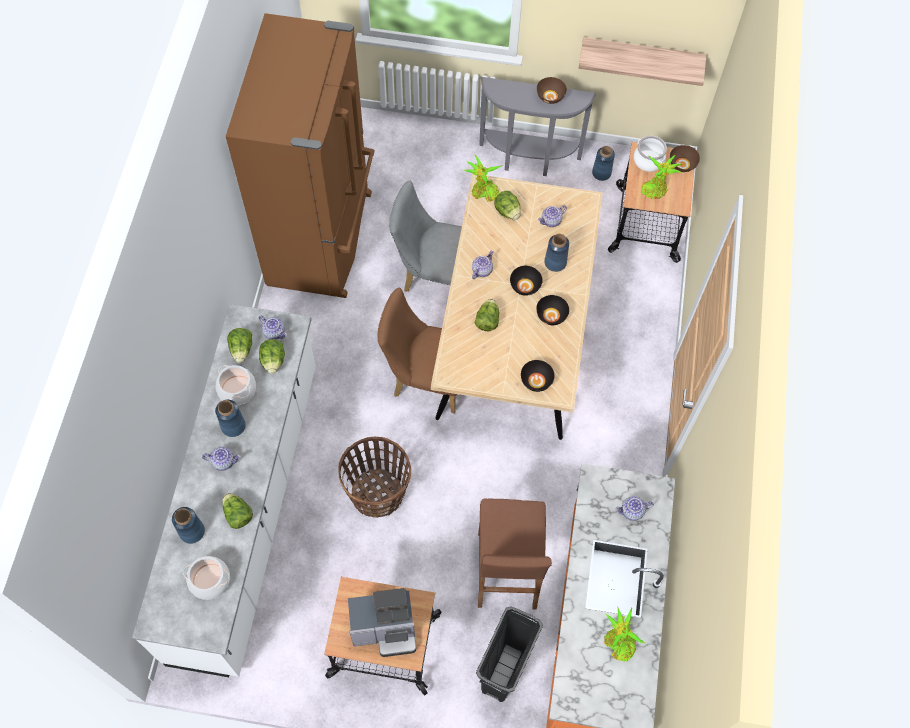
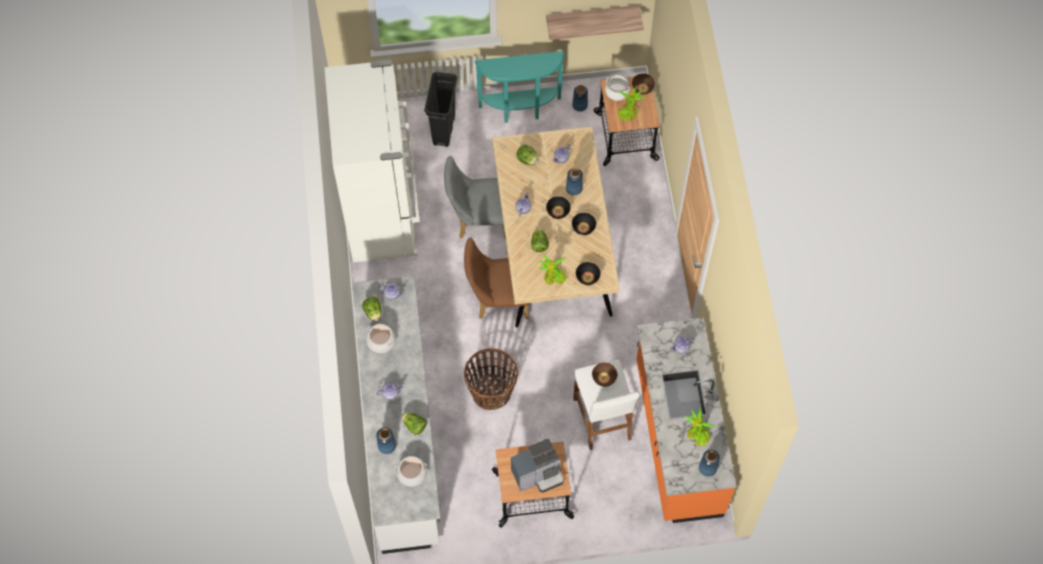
camera: 15 degrees left, 0 degrees up
(233, 426) = (388, 367): blue vase -> blue vase (708, 467)
(273, 361) = (399, 314): lettuce -> none
(323, 238) = (383, 214): brown fridge -> white fridge
(483, 192) = (504, 149): potted plant -> potted plant (553, 277)
(503, 671) = (621, 487): black trash can -> black trash can (444, 130)
(507, 570) = (602, 419): brown stool -> white stool
(528, 161) = (521, 110): grey console table -> turquoise console table
(550, 96) = (531, 62): brown bowl -> brown bowl (604, 378)

